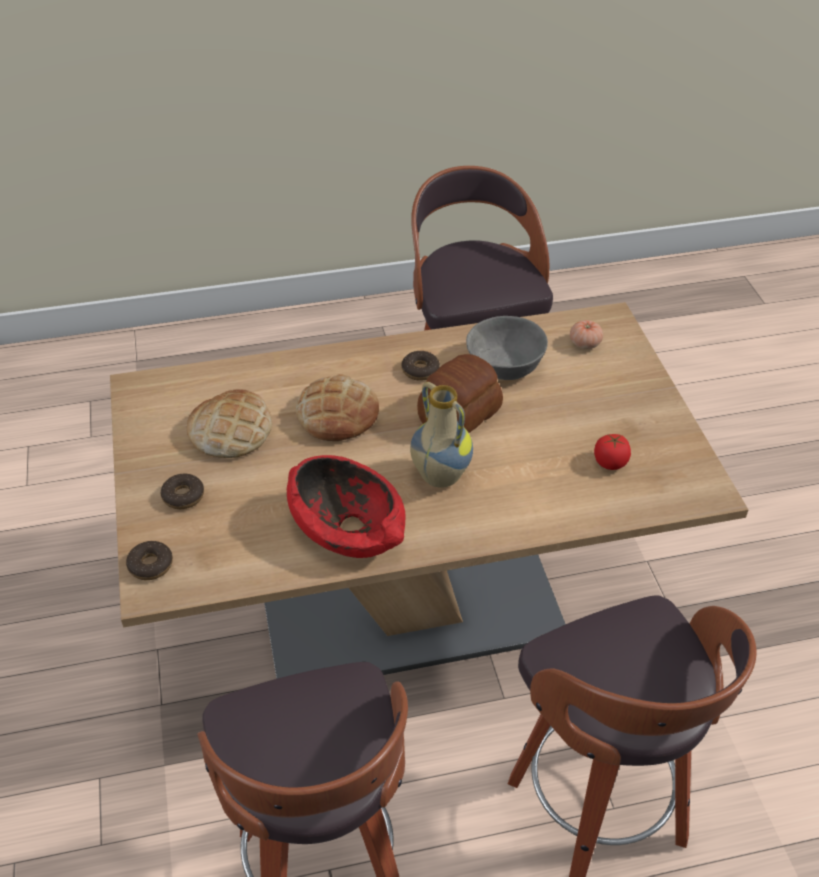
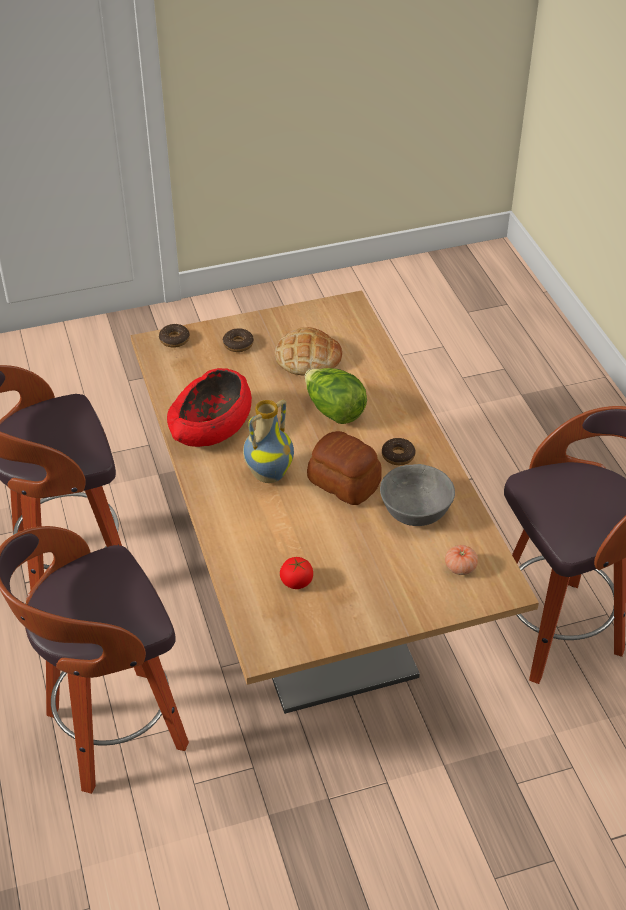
camera: 85 degrees right, 0 degrees up
(337, 414) = (334, 411): bread -> lettuce

